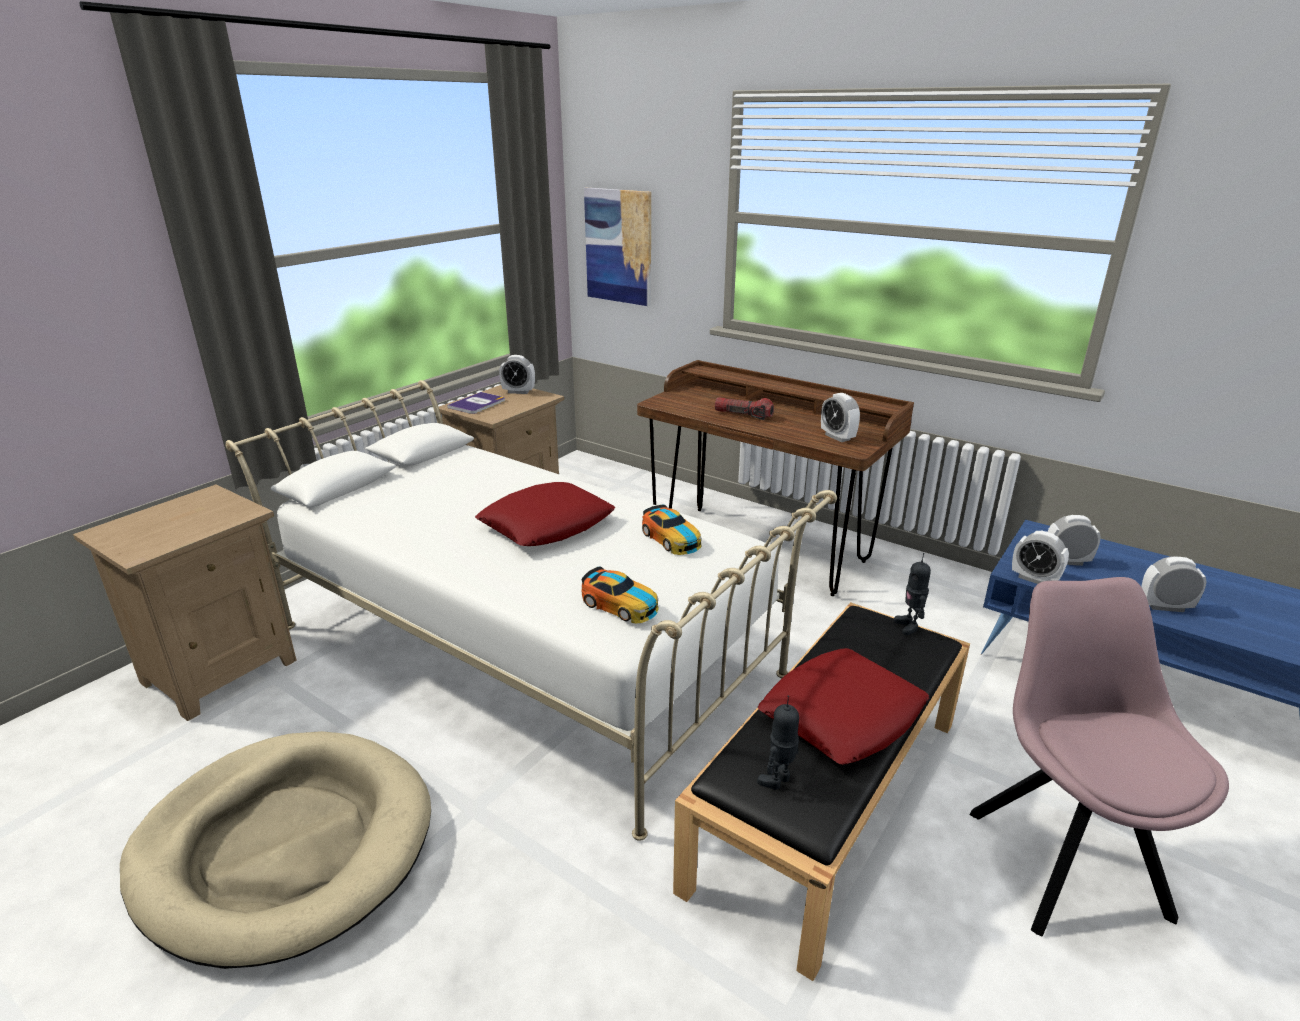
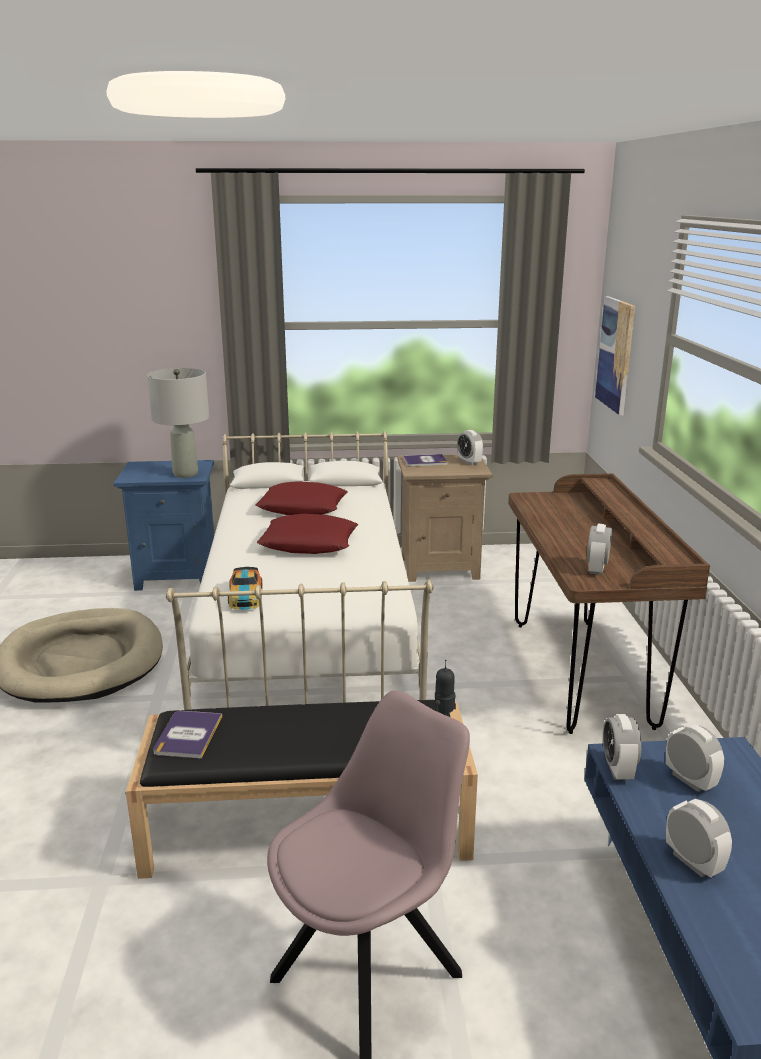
camera: 50 degrees right, 5 degrees down
(220, 514) = (186, 474): none -> grey table lamp
(223, 671) = (177, 577): beige nightstand -> blue nightstand
(672, 539) = (351, 581): toy car -> none
(743, 415) = (566, 527): flashlight -> none
(778, 781) = (188, 735): toy robot -> book
(842, 714) = (285, 736): red pillow -> red pillow (302, 507)

